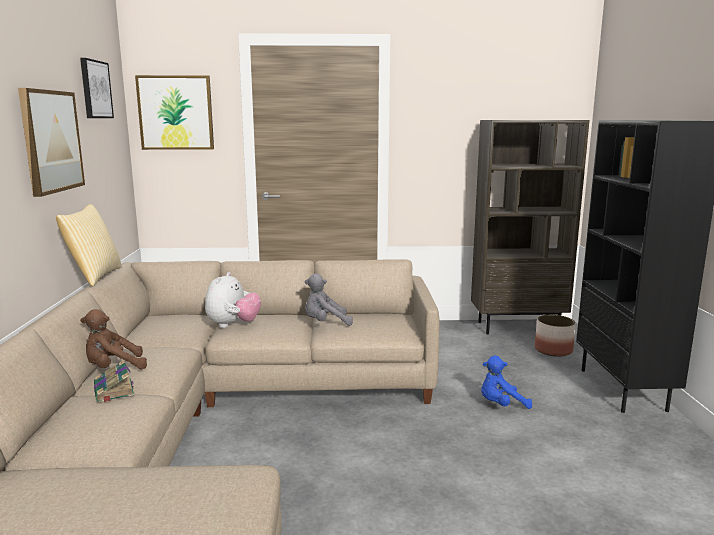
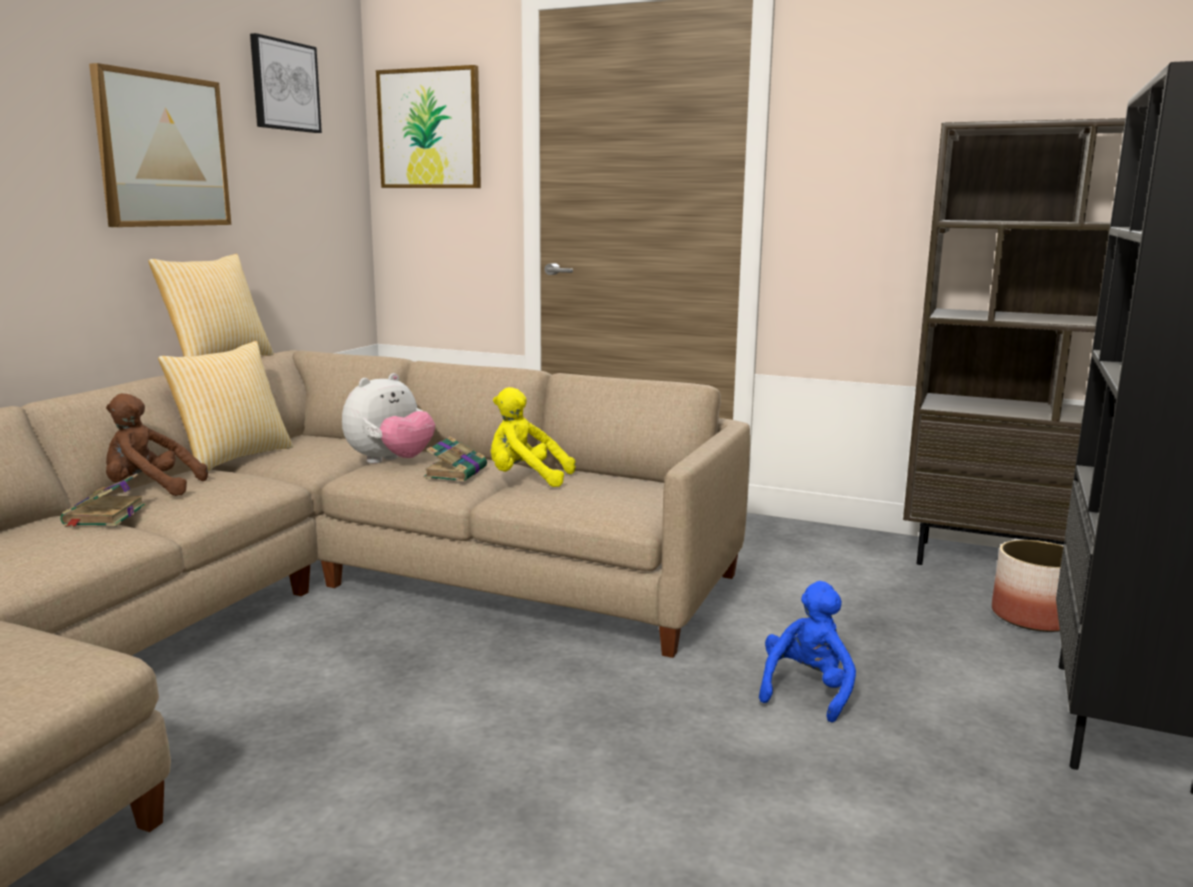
camera: 25 degrees right, 0 degrees up
(129, 338) = (232, 458): none -> pillow
(283, 325) = (456, 472): none -> book
(325, 323) = (525, 479): grey plush toy -> yellow plush toy
(501, 405) = (807, 690): blue plush toy -> blue plush toy turned 105 degrees clockwise

